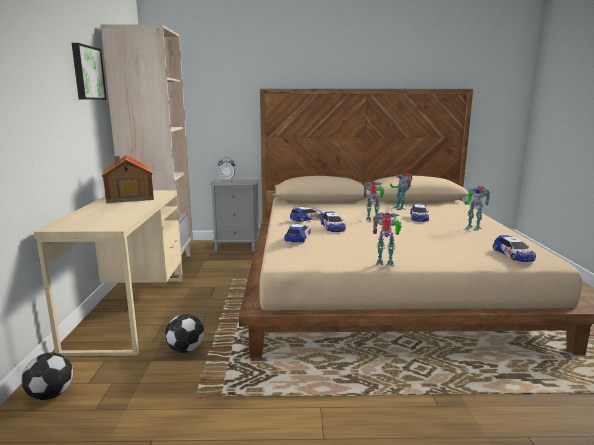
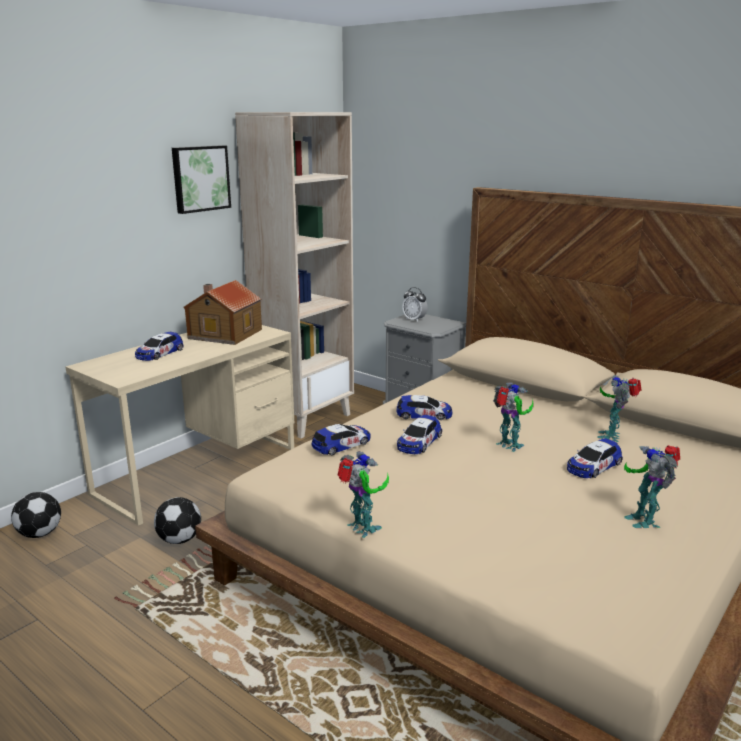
camera: 40 degrees right, 5 degrees up
(513, 254) = (583, 599): toy car -> toy car (159, 353)

